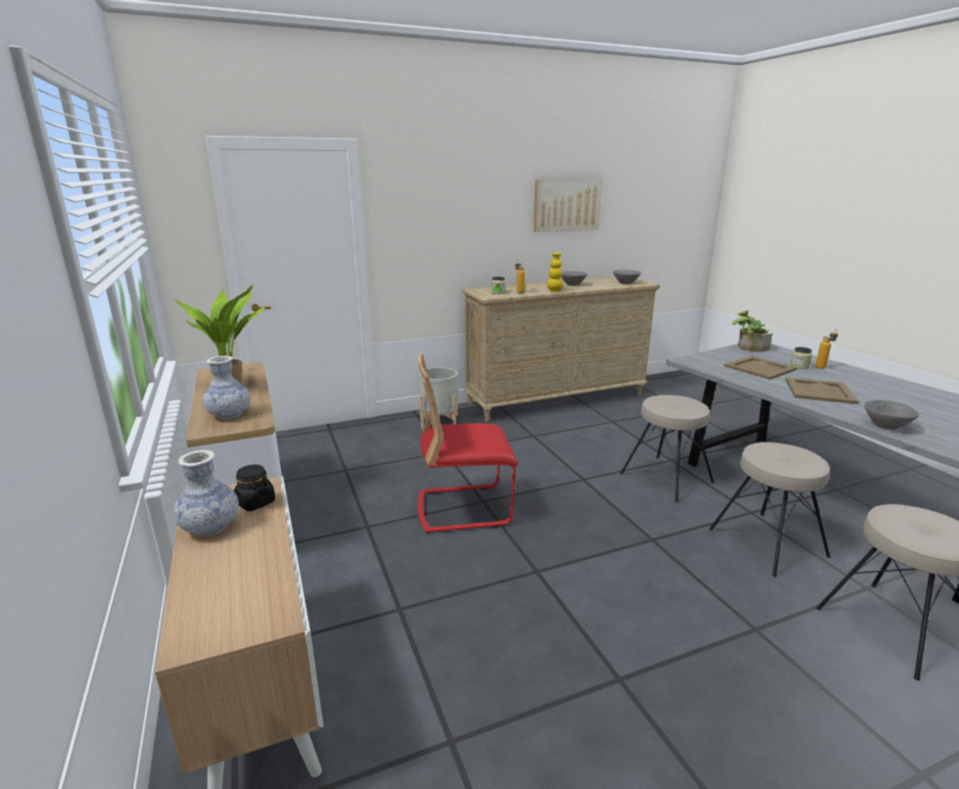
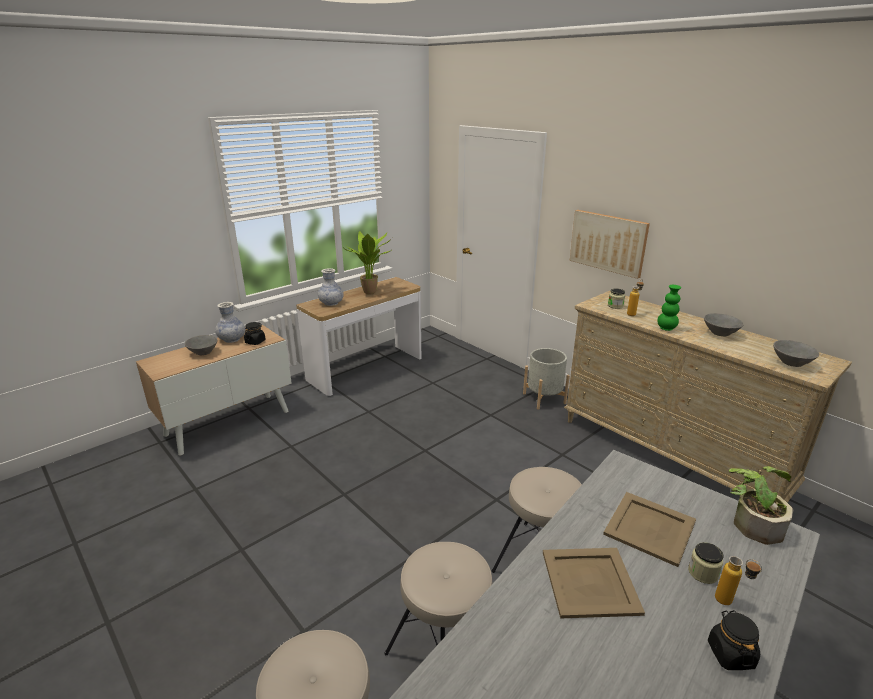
camera: 70 degrees right, 5 degrees up
(464, 508) = (410, 444): red chair -> none
(554, 291) = (666, 328): yellow vase -> green vase
(567, 205) = (761, 233): picture -> picture (608, 242)
(862, 375) = (730, 654): none -> black jar
(886, 426) = (485, 635): grey bowl -> grey bowl (203, 353)

